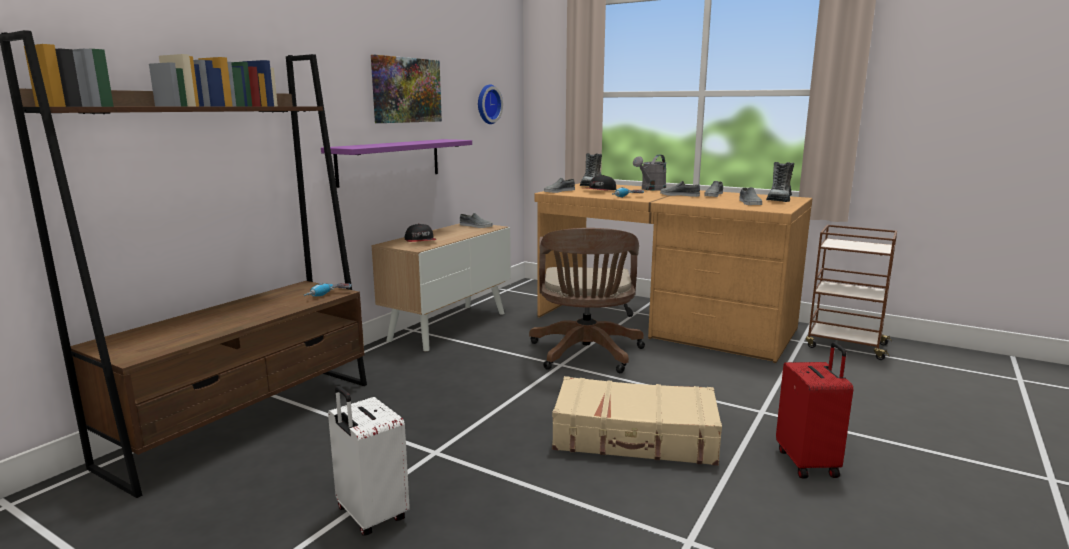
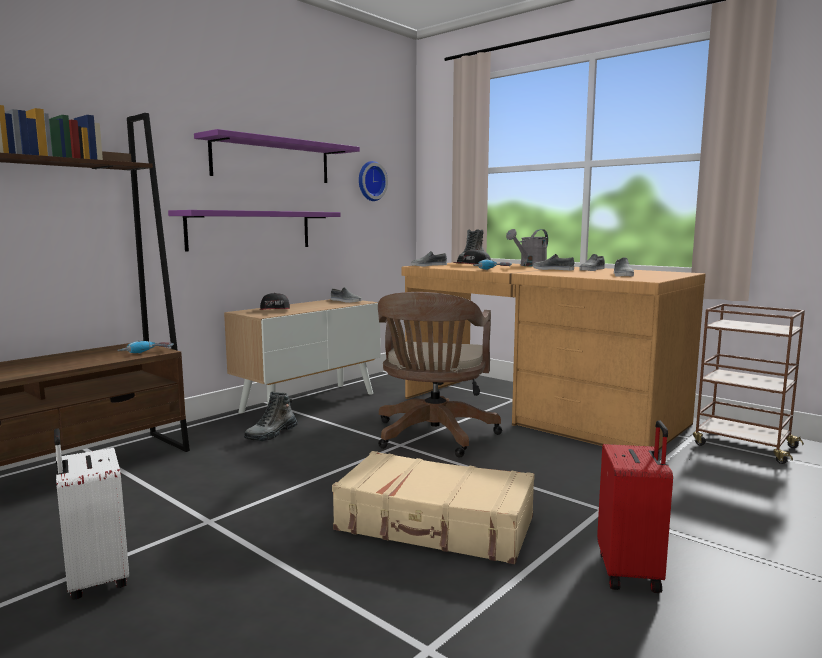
camera: 10 degrees right, 5 degrees down
(406, 90) = (272, 161): picture -> purple shelf
(779, 199) = (662, 273): boot -> boot (271, 434)

